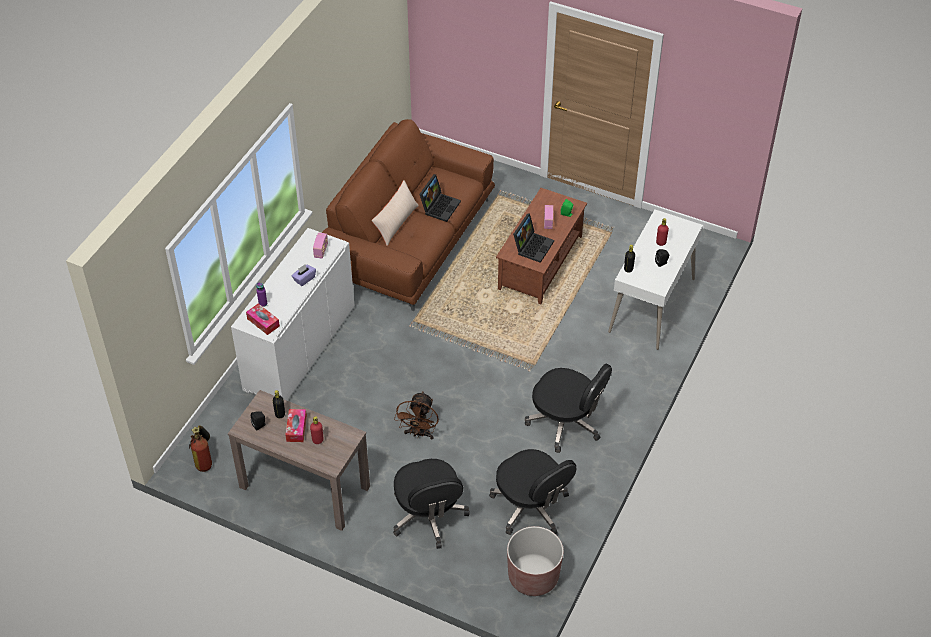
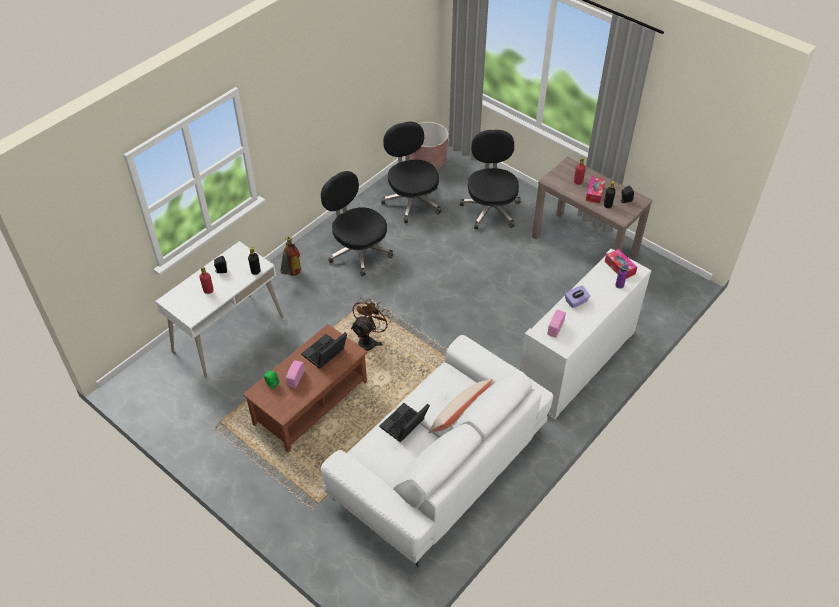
camera: 165 degrees left, 0 degrees up
(204, 460) = (667, 281): fire extinguisher -> fire extinguisher (291, 275)
(410, 238) = (438, 465): brown sofa -> white sofa
(419, 434) = (482, 266): brown fan -> brown fan (369, 341)

